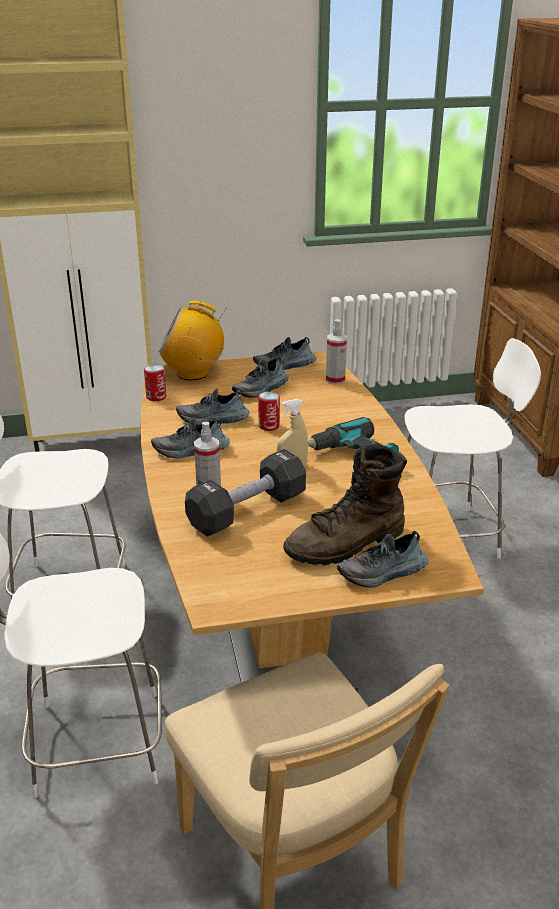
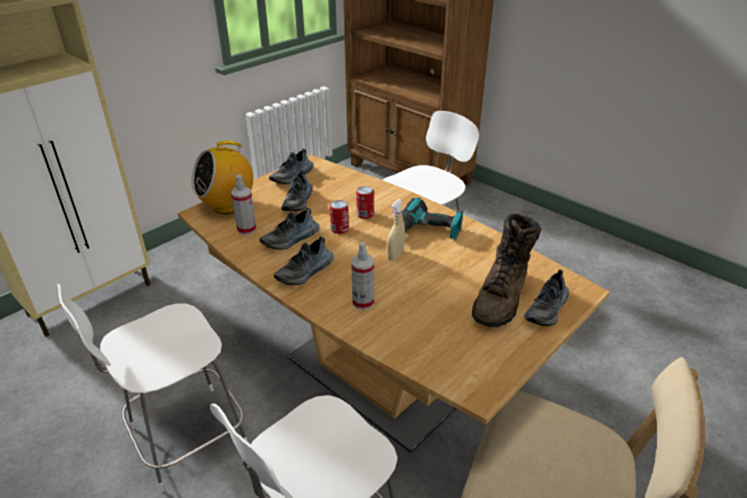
camera: 35 degrees left, 5 degrees up
(156, 397) = (220, 237): can -> can (365, 214)
(247, 511) = (407, 304): black dumbbell -> none
(335, 380) = (342, 176): spray bottle -> spray bottle (246, 229)

